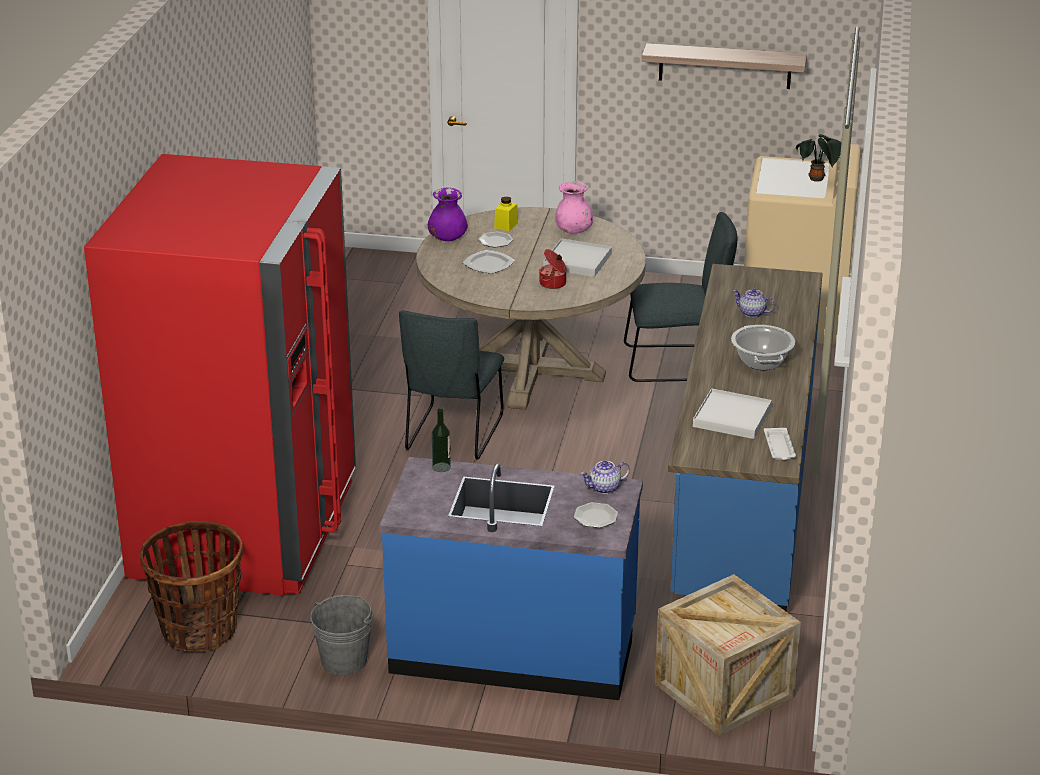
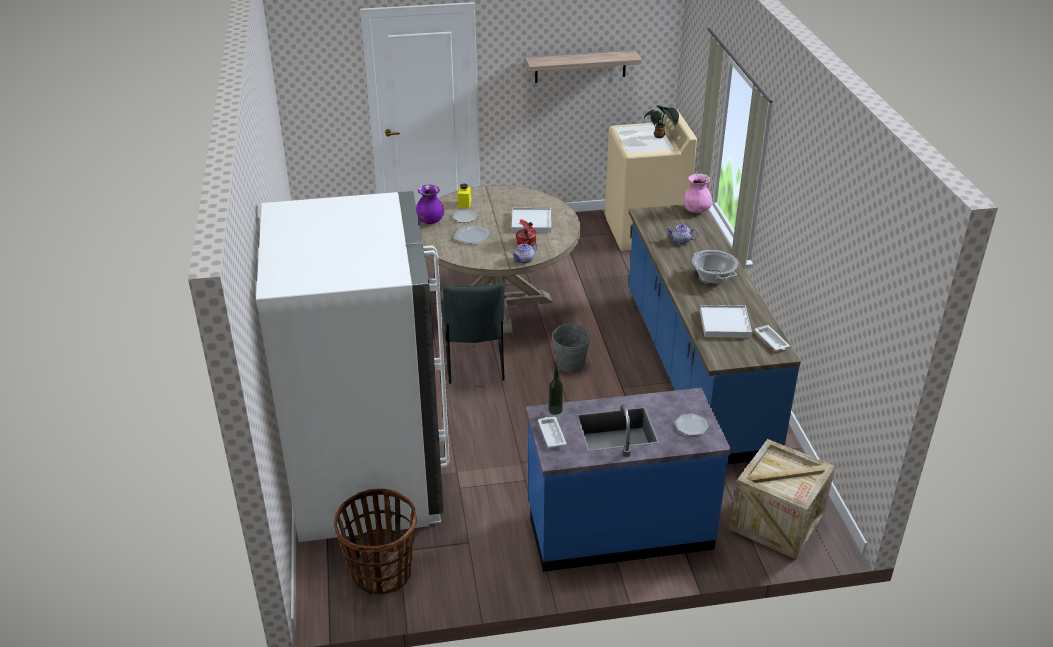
camera: 20 degrees left, 5 degrees up
(245, 529) = (367, 476): red fridge -> white fridge
(344, 661) = (505, 570): grey bucket -> grey bucket (570, 364)
(418, 490) = (551, 434): none -> white tray
(573, 231) = (513, 200): pink vase -> pink vase (696, 210)
(604, 488) = (680, 400): teapot -> teapot (524, 260)
(677, 363) = (592, 278): grey chair -> none

